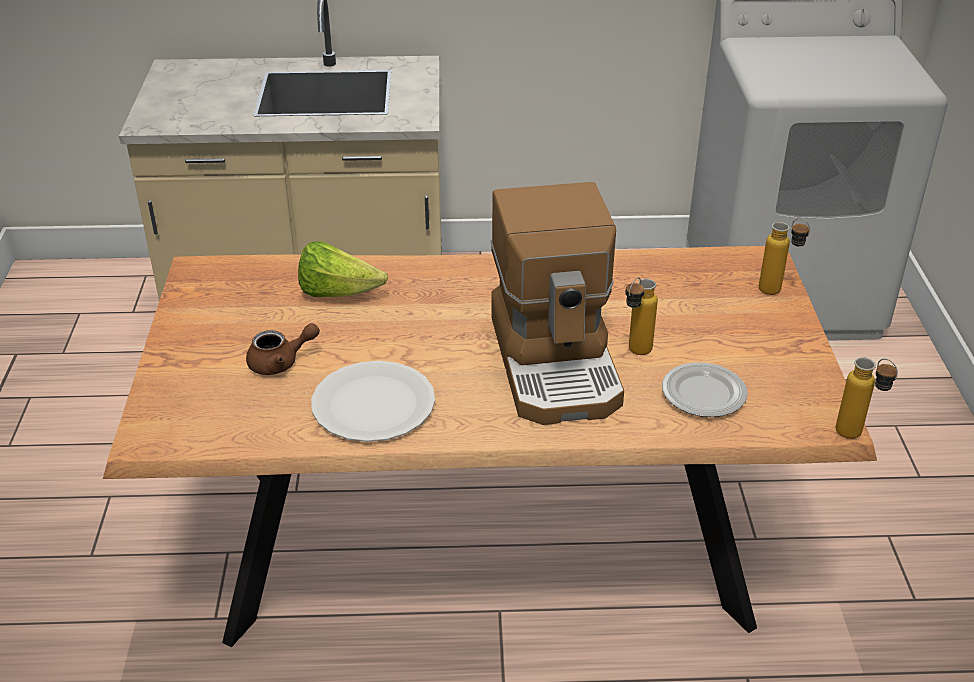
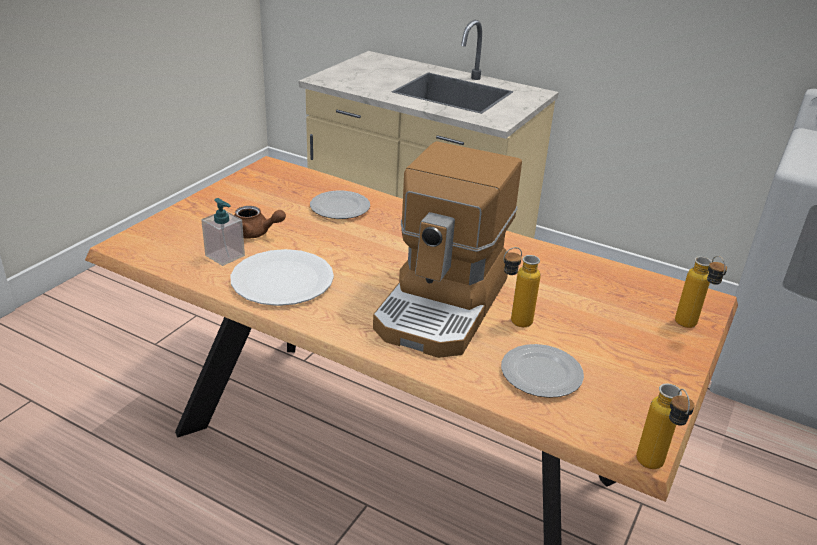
camera: 30 degrees right, 5 degrees down
(279, 403) = (225, 256): none -> soap dispenser
(338, 293) = (340, 208): lettuce -> plate

